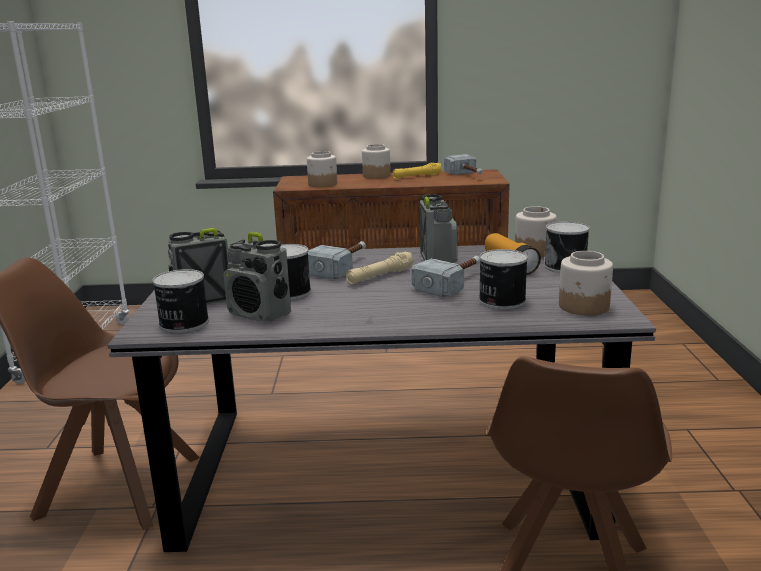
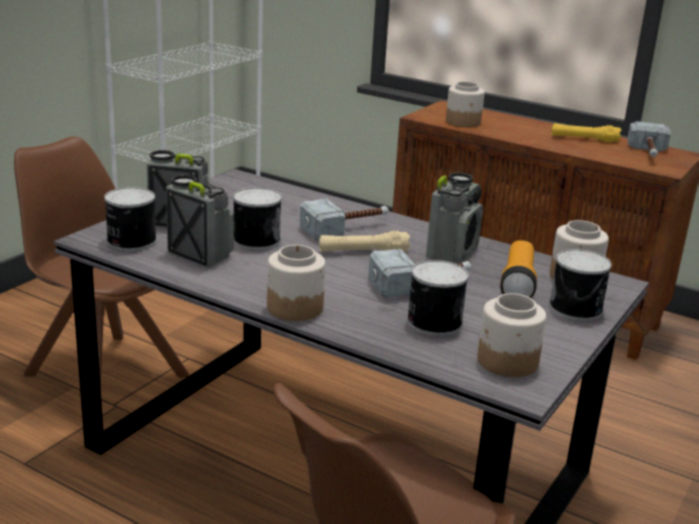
camera: 30 degrees right, 5 degrees up
(260, 314) = (200, 254): radio -> radio turned 150 degrees clockwise
(376, 176) = (540, 126): jar -> jar (295, 307)

